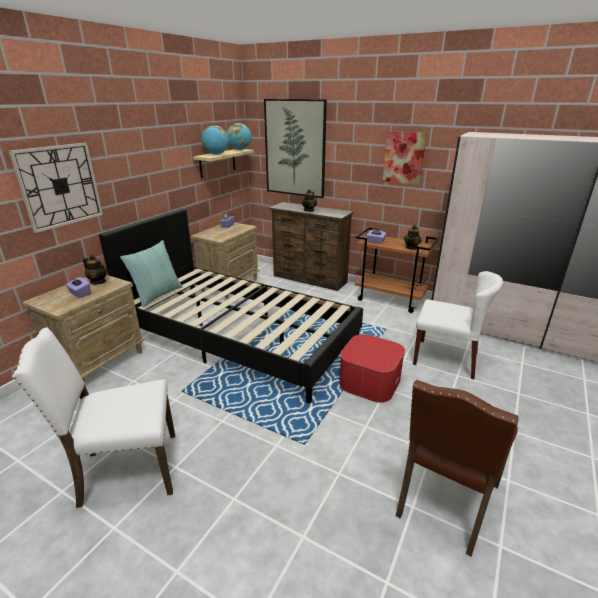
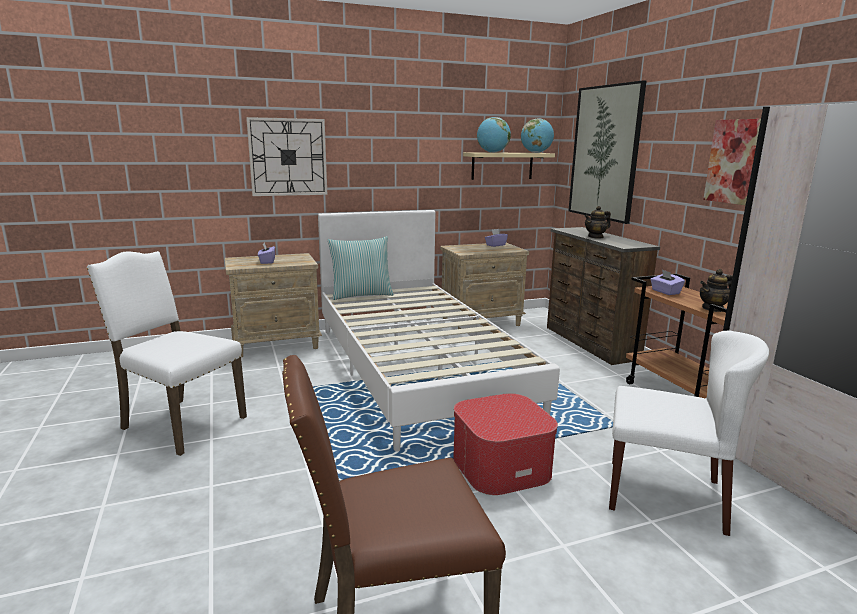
camera: 40 degrees right, 10 degrees down
(98, 282) = (294, 258): teapot -> none
(238, 338) = (416, 368): black bed -> white bed
(446, 358) = (666, 494): white chair -> white chair turned 45 degrees counterclockwise

